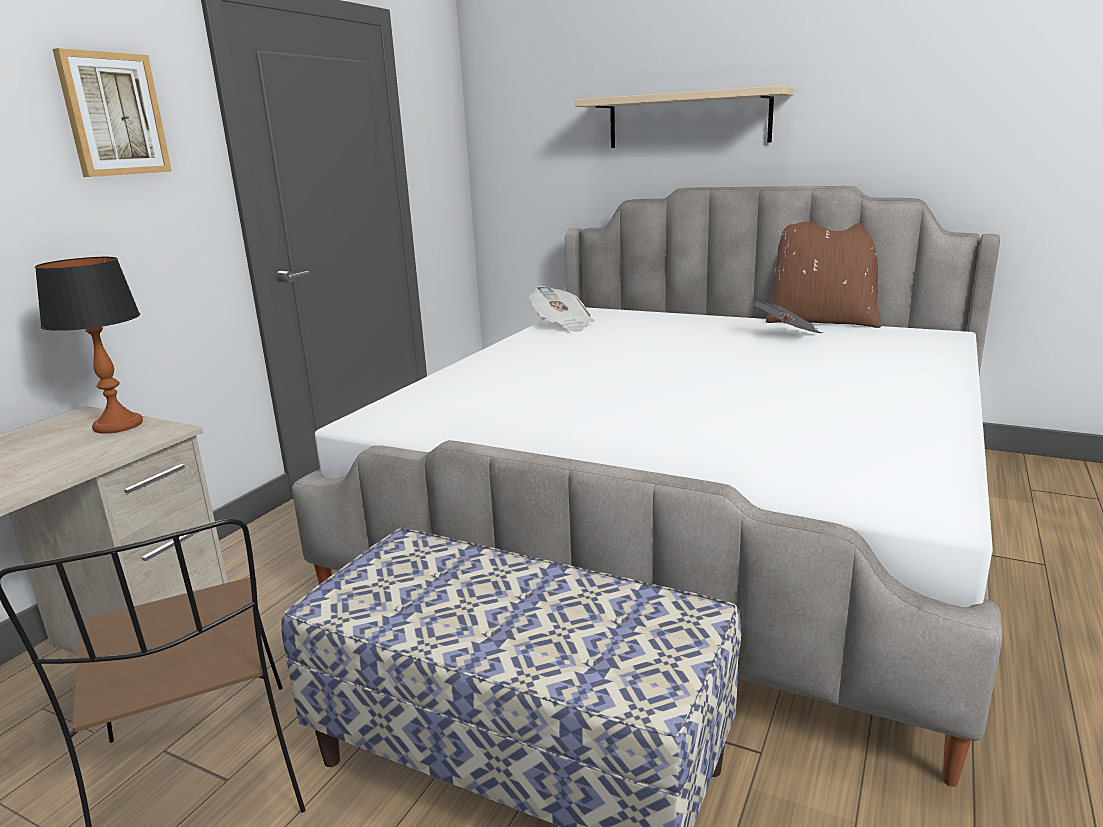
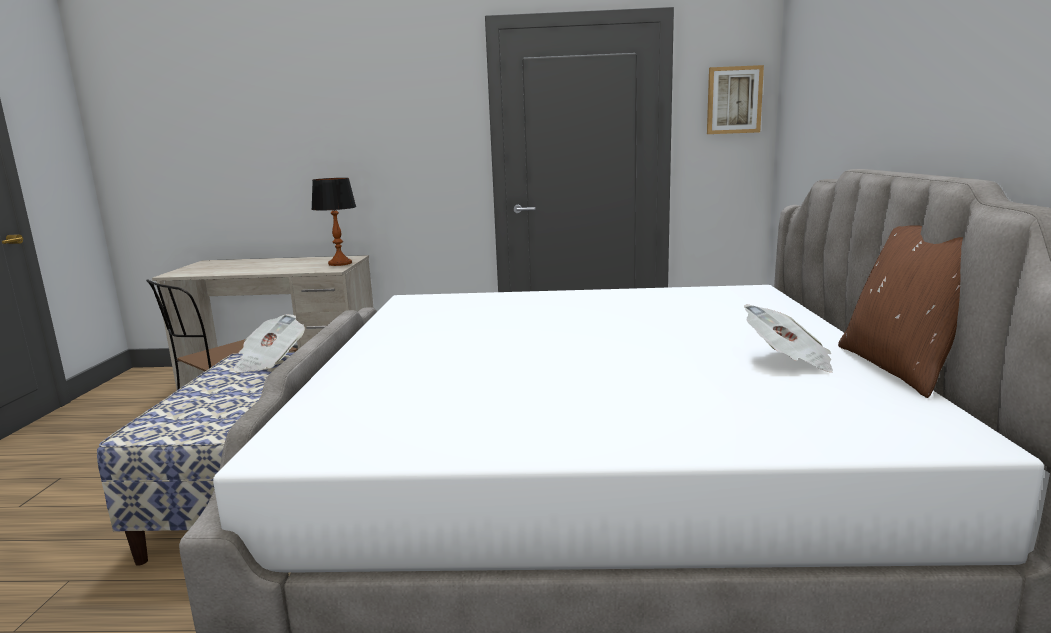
camera: 65 degrees right, 5 degrees down
(113, 114) = (413, 104): picture -> picture (734, 100)
(562, 326) = (691, 293): newspaper -> newspaper (270, 361)
(688, 120) = (885, 86): beige shelf -> none

